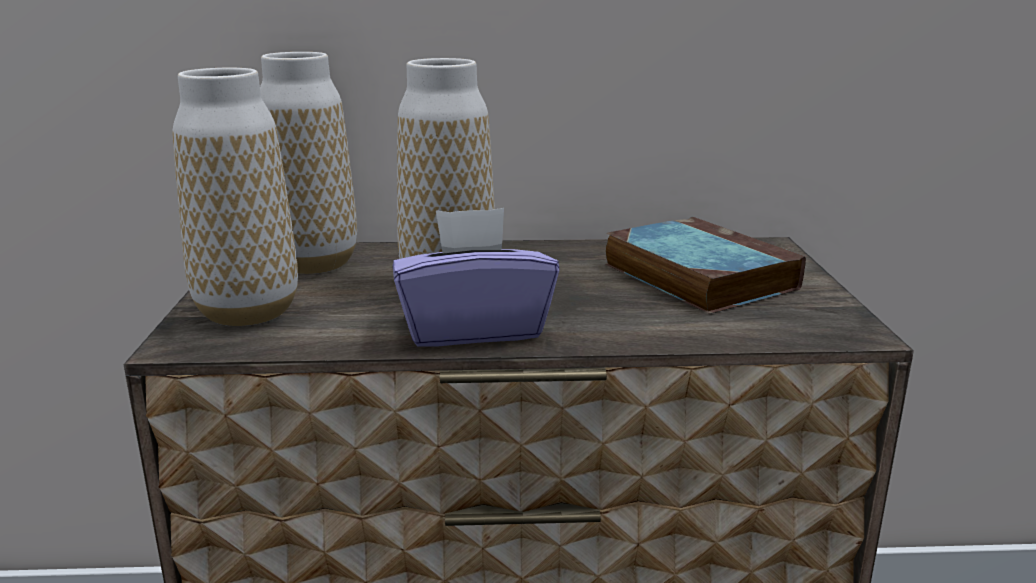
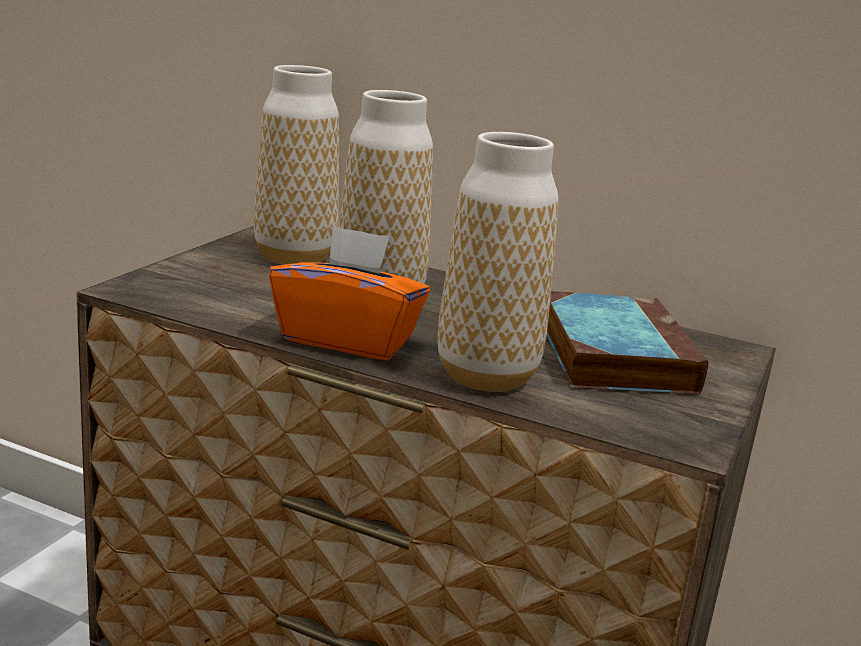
camera: 25 degrees right, 0 degrees up
(247, 312) = (199, 279): vase -> vase (486, 376)
(473, 329) = (348, 339): purple tissue box -> orange tissue box

